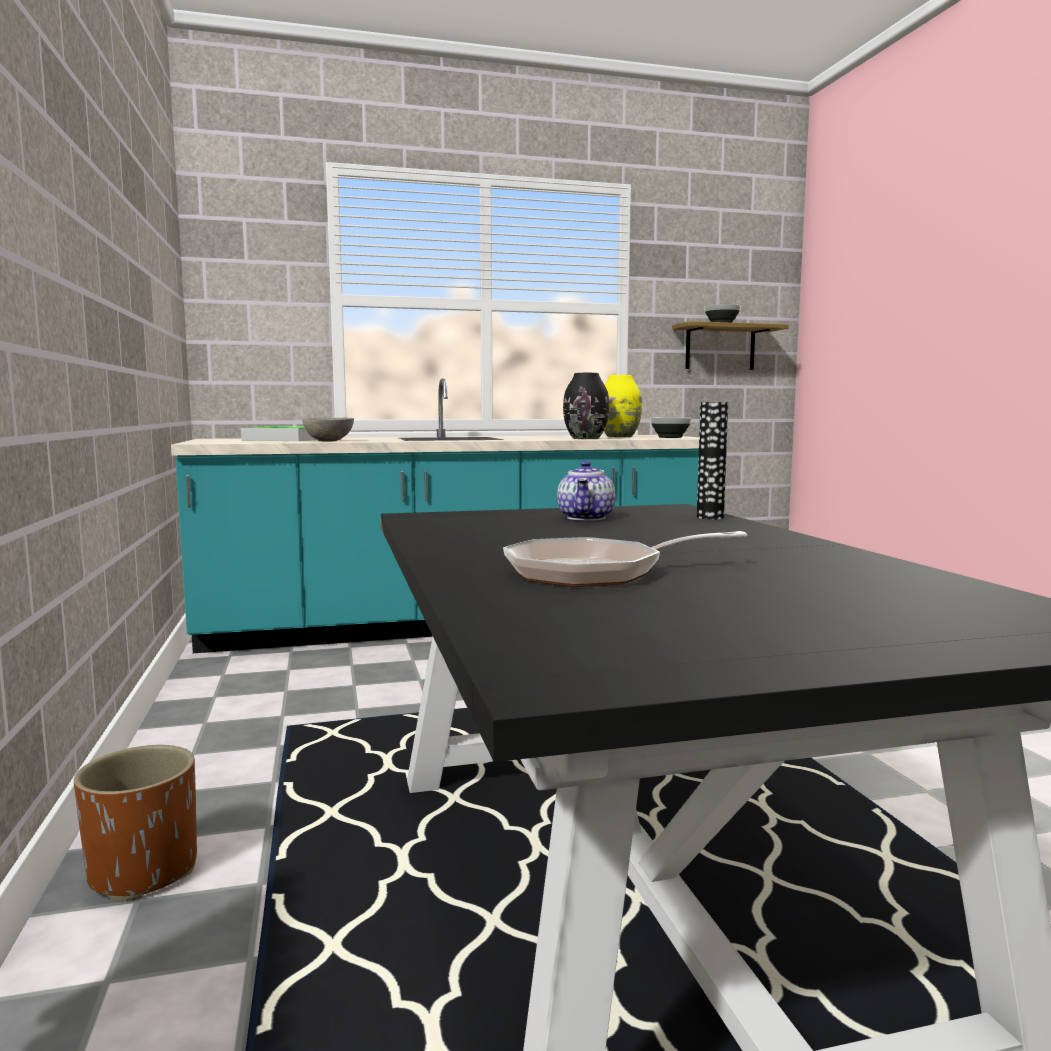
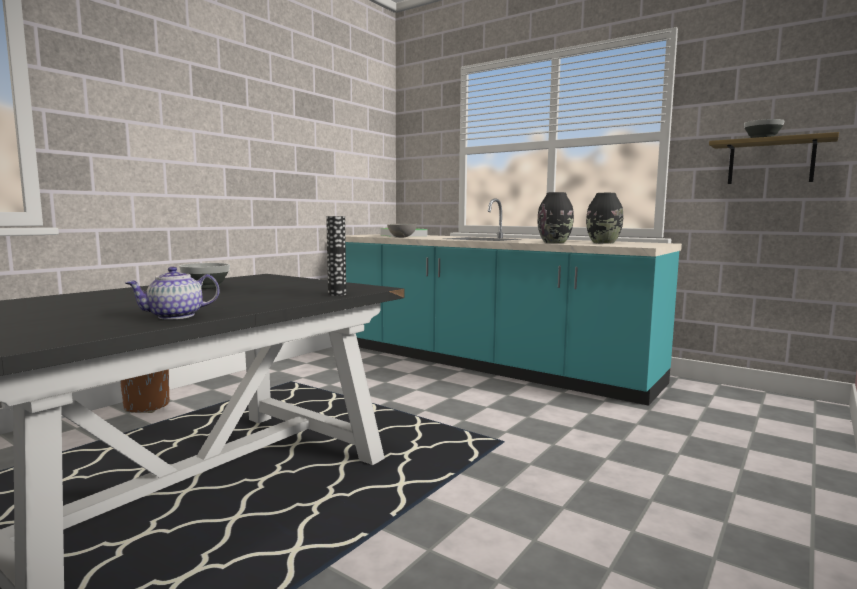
camera: 50 degrees right, 0 degrees up
(586, 518) = (297, 285): teapot -> teapot (175, 316)
(596, 572) = (110, 300): frying pan -> none
(619, 437) = (603, 243): yellow vase -> black vase
(670, 437) = (632, 245): bowl -> bowl (205, 287)

